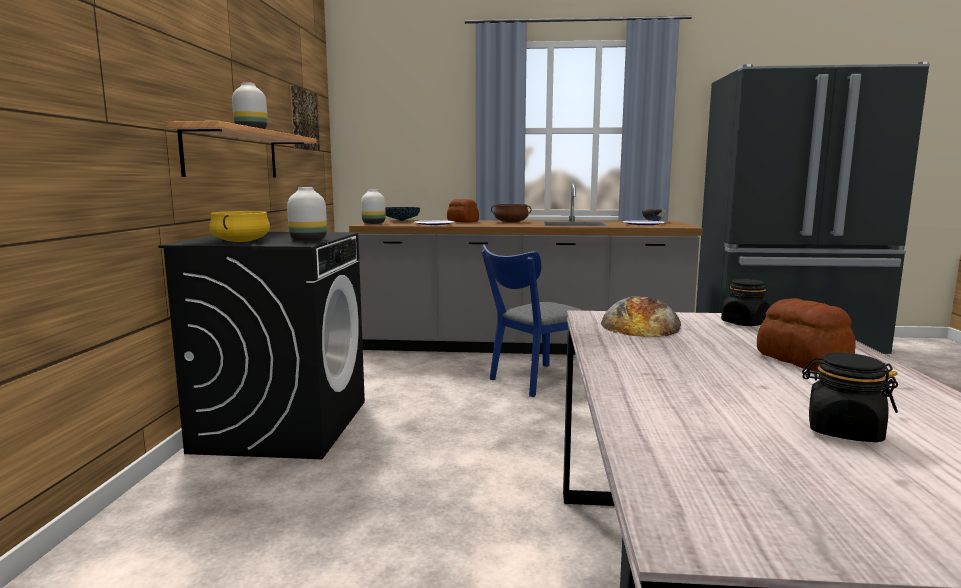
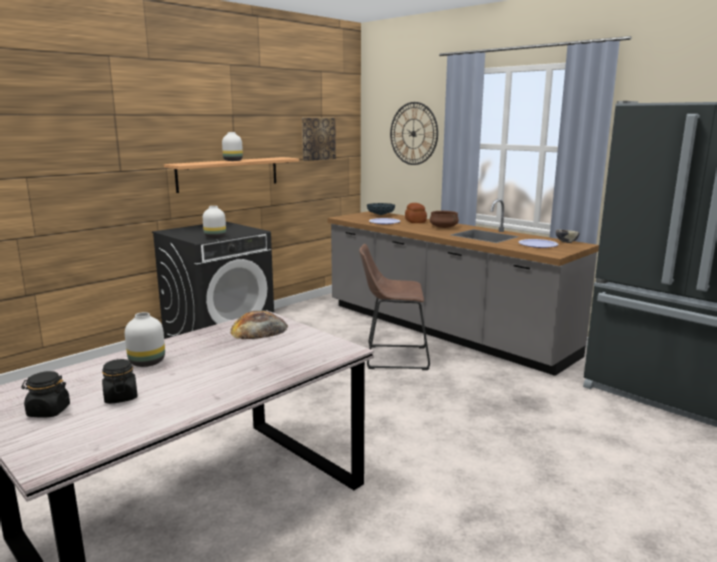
camera: 40 degrees right, 5 degrees up
(241, 241) = (187, 233): yellow cooking pot -> none
(374, 223) = (350, 216): white vase -> white vase (148, 362)
(420, 119) = (413, 133): none -> wall clock
(533, 381) = (392, 357): blue chair -> brown stool
(744, 323) = (310, 344): black jar -> black jar (48, 411)
(802, 360) = (238, 371): bread -> none

